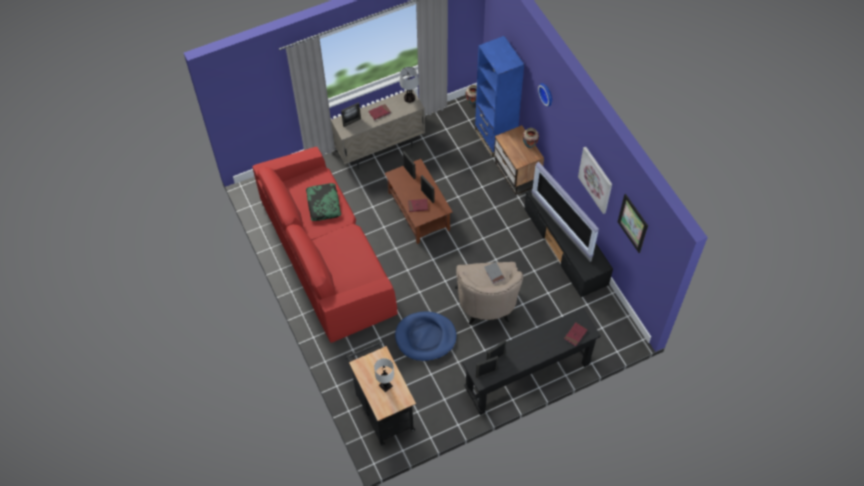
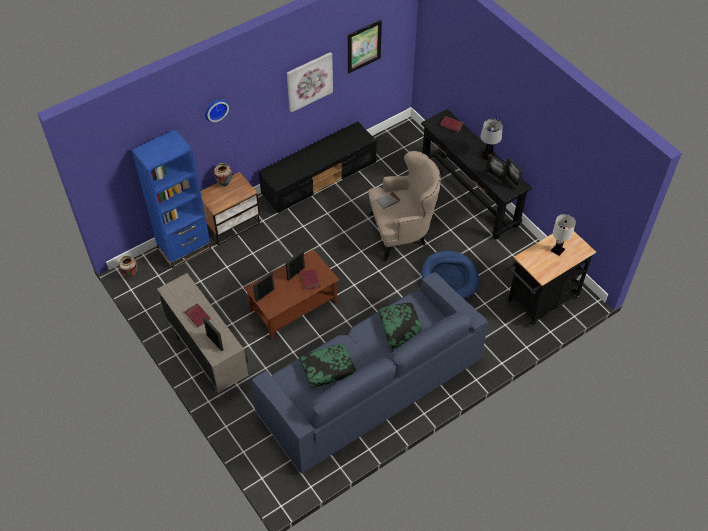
camera: 100 degrees left, 5 degrees down
(326, 256) = (370, 386): red sofa -> blue sofa
(350, 262) = (401, 328): none -> pillow
(409, 98) = (172, 289): table lamp -> table lamp (488, 155)
(560, 228) = (318, 161): television -> none

